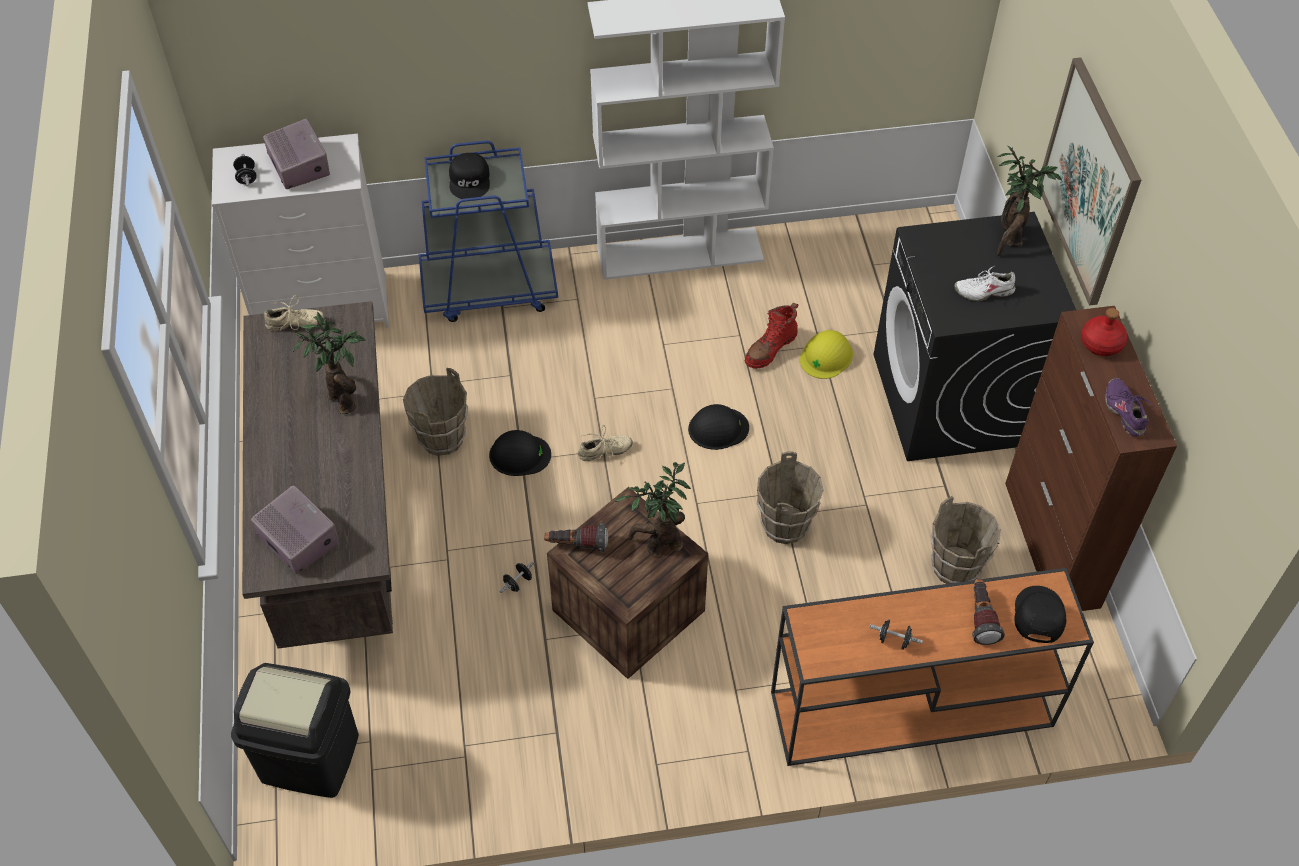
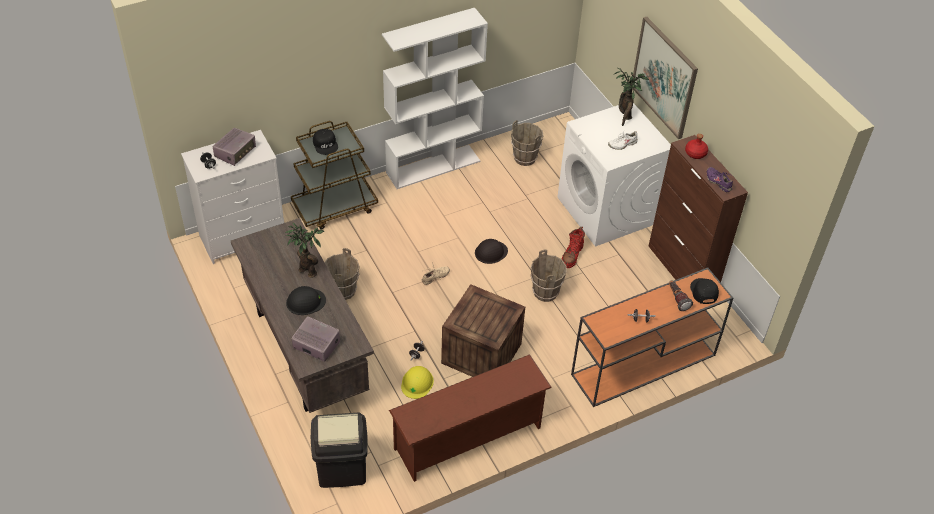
camera: 20 degrees left, 5 degrees down
(295, 324) = (262, 238): beige shoe -> none
(299, 165) = (235, 152): radio -> radio turned 75 degrees clockwise
(490, 289) = (335, 207): blue cart -> brown cart
(519, 454) = (389, 289): black hard hat -> black hard hat (305, 301)
(543, 765) = (468, 439): none -> brown shoe rack
(576, 545) = (456, 318): flashlight -> none
(659, 545) = (498, 308): potted plant -> none
(770, 349) = (502, 206): red boot -> red boot (572, 255)
(826, 356) = (533, 203): yellow hard hat -> yellow hard hat (417, 383)
(952, 400) = (606, 211): black washing machine -> white washing machine
(955, 567) = (639, 292): brown bucket -> brown bucket (525, 158)

